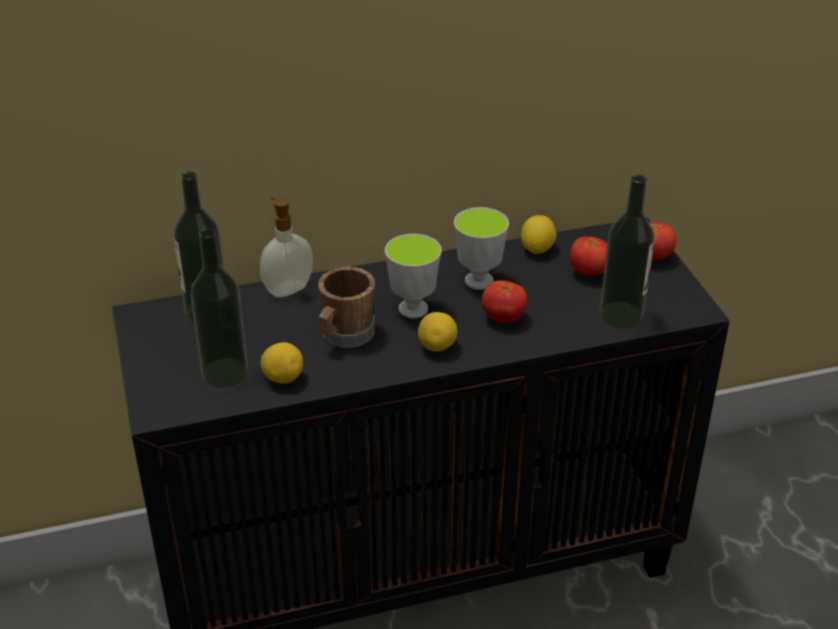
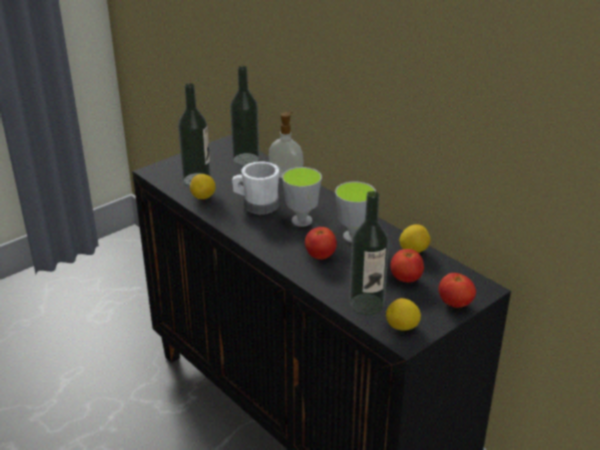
camera: 65 degrees right, 5 degrees down
(344, 335) = (256, 205): brown mug -> white mug
(437, 346) = (270, 239): lemon -> lemon (402, 327)

